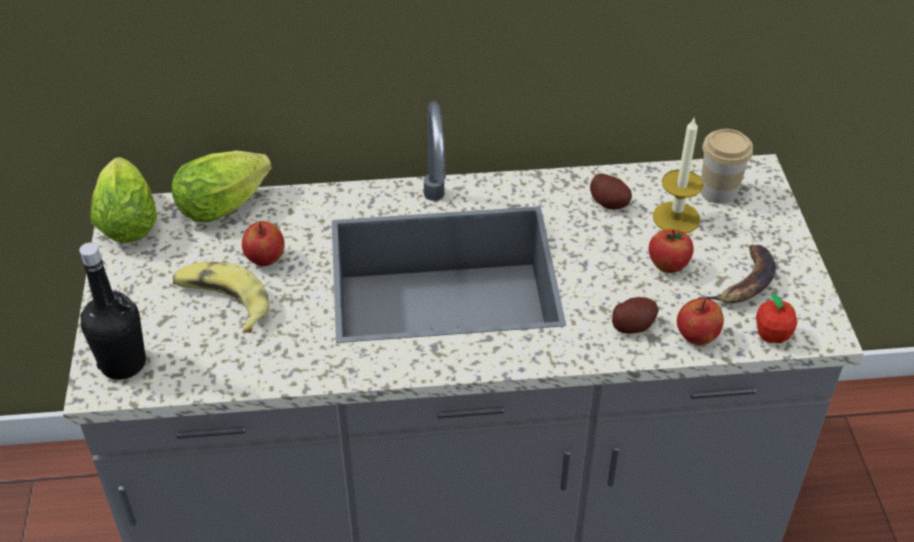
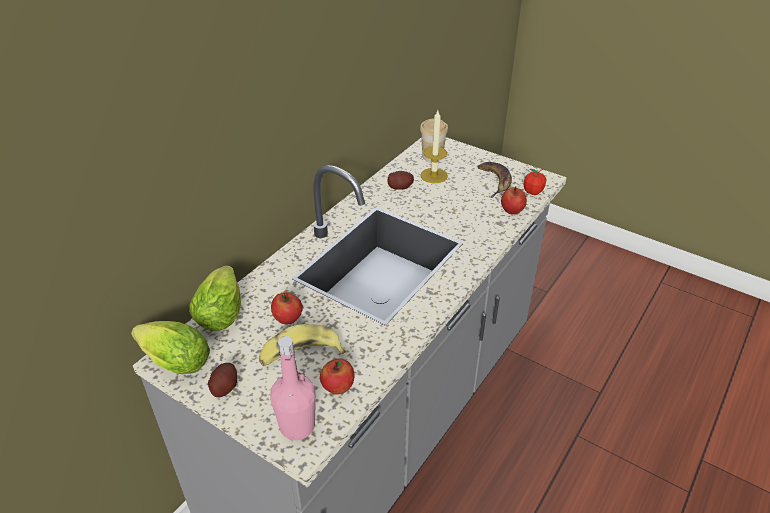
camera: 50 degrees left, 5 degrees down
(123, 363) = (297, 426): black bottle -> pink bottle
(633, 325) = (485, 223): potato -> potato (224, 387)
(667, 266) = (460, 194): apple -> apple (338, 387)

